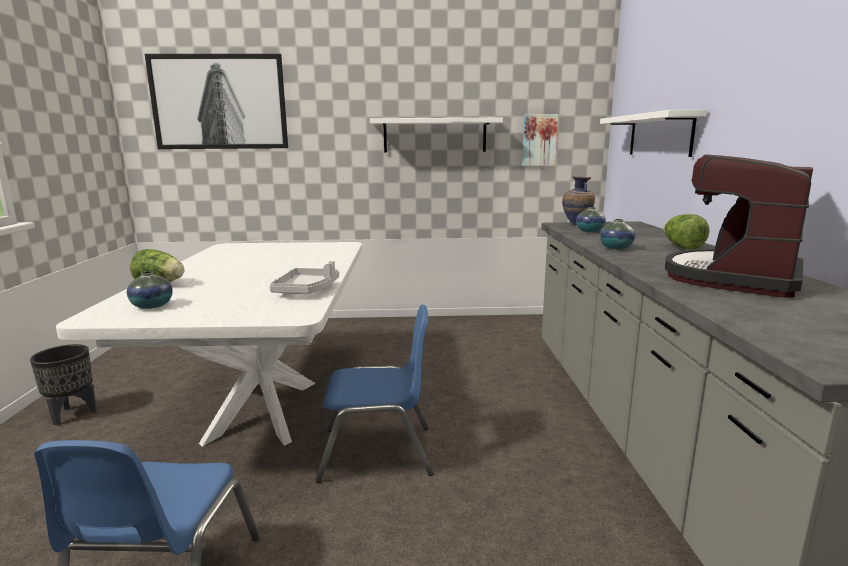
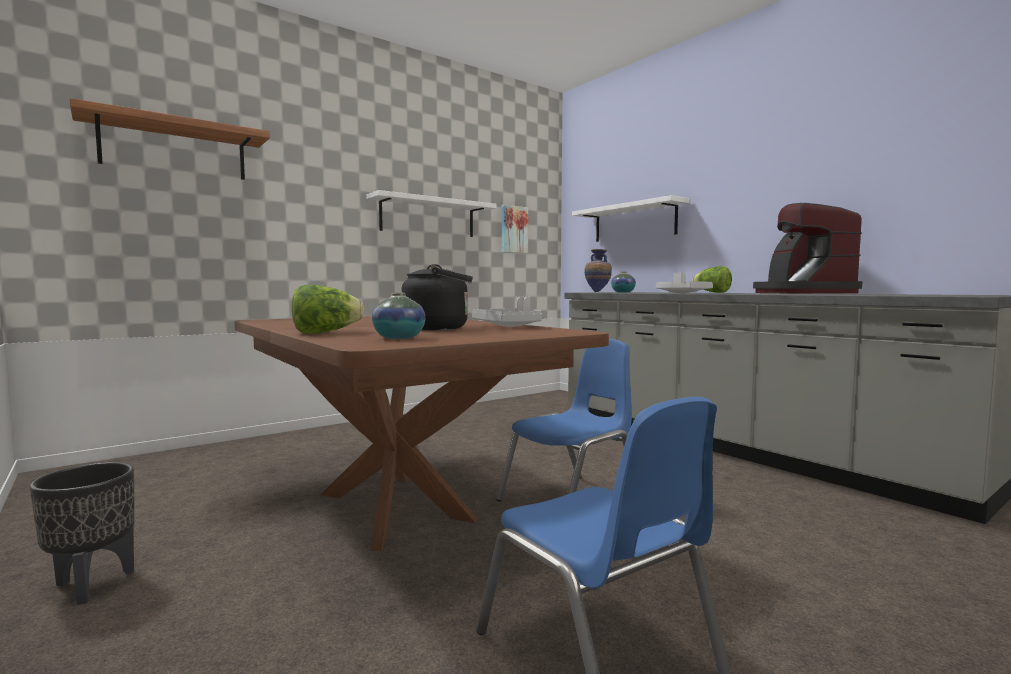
camera: 35 degrees left, 10 degrees down
(219, 102) = (175, 150): picture -> shelf
(245, 288) = (440, 329): none -> black kettle
(265, 409) = (394, 505): white dining table -> brown dining table
(616, 248) = (681, 293): vase -> grey tray

